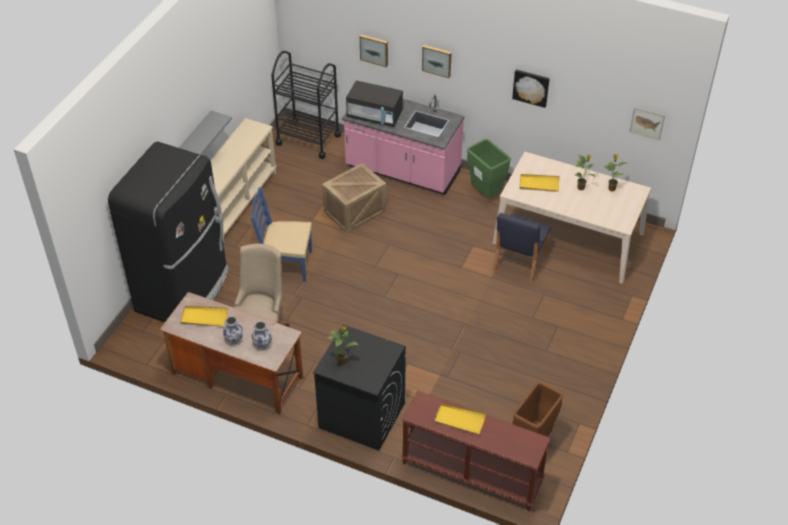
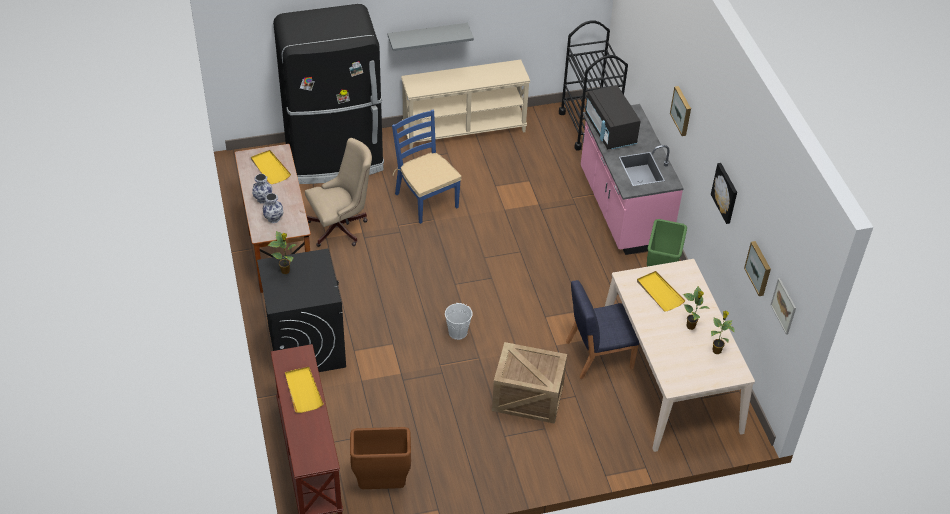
camera: 50 degrees right, 0 degrees up
(355, 211) = (536, 207): crate -> crate (529, 397)
(374, 49) = (653, 67): picture -> picture (759, 268)
(431, 321) = (457, 332): none -> white bucket

